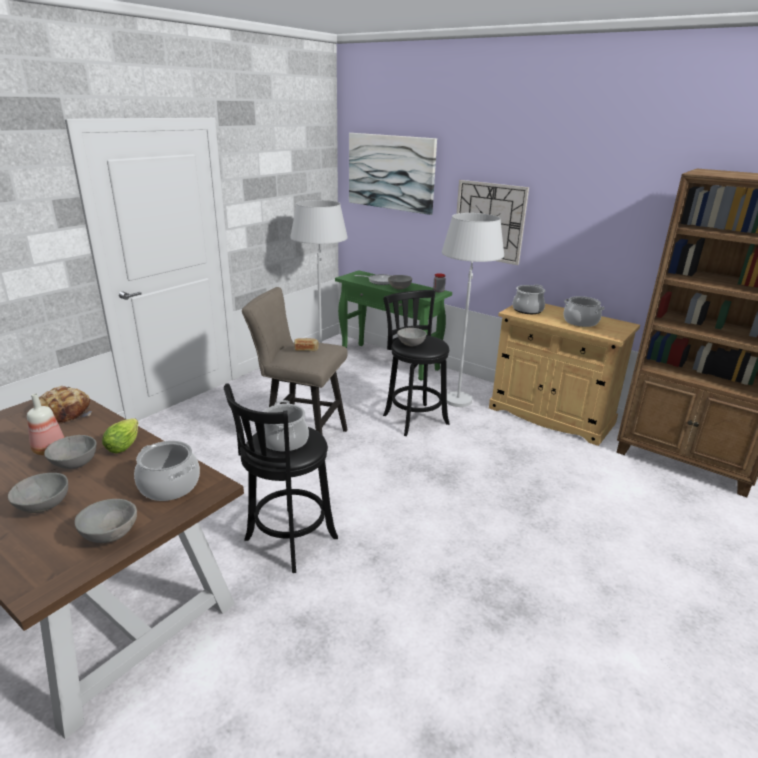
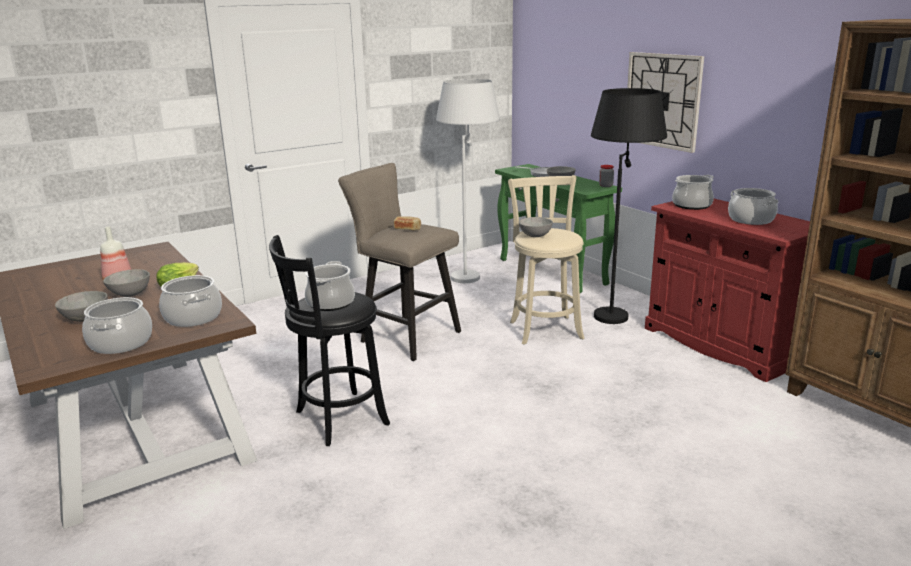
camera: 20 degrees right, 5 degrees down
(65, 413) = (149, 260): bread -> none
(110, 534) = (120, 343): grey bowl -> cooking pot
(391, 172) = (563, 48): picture -> none
(414, 418) = (545, 328): black stool -> beige stool
(459, 393) = (616, 310): white floor lamp -> black floor lamp
(550, 415) = (722, 344): beige cabinet -> red cabinet

